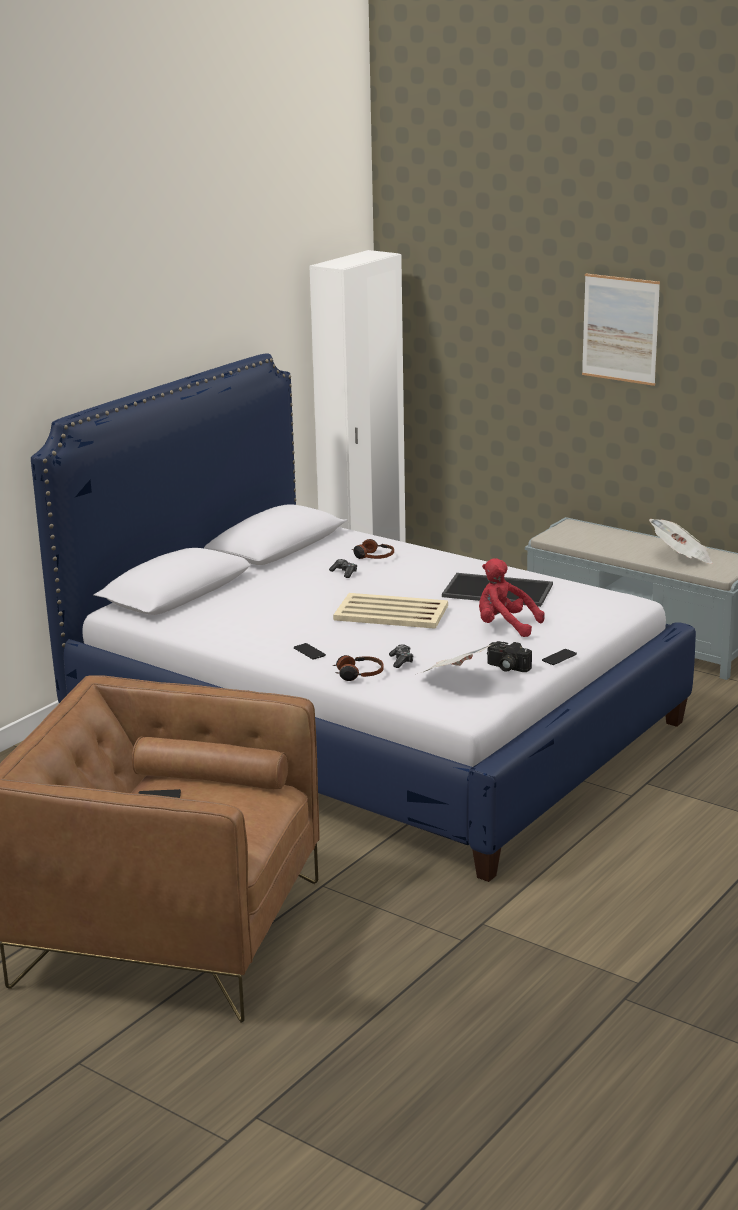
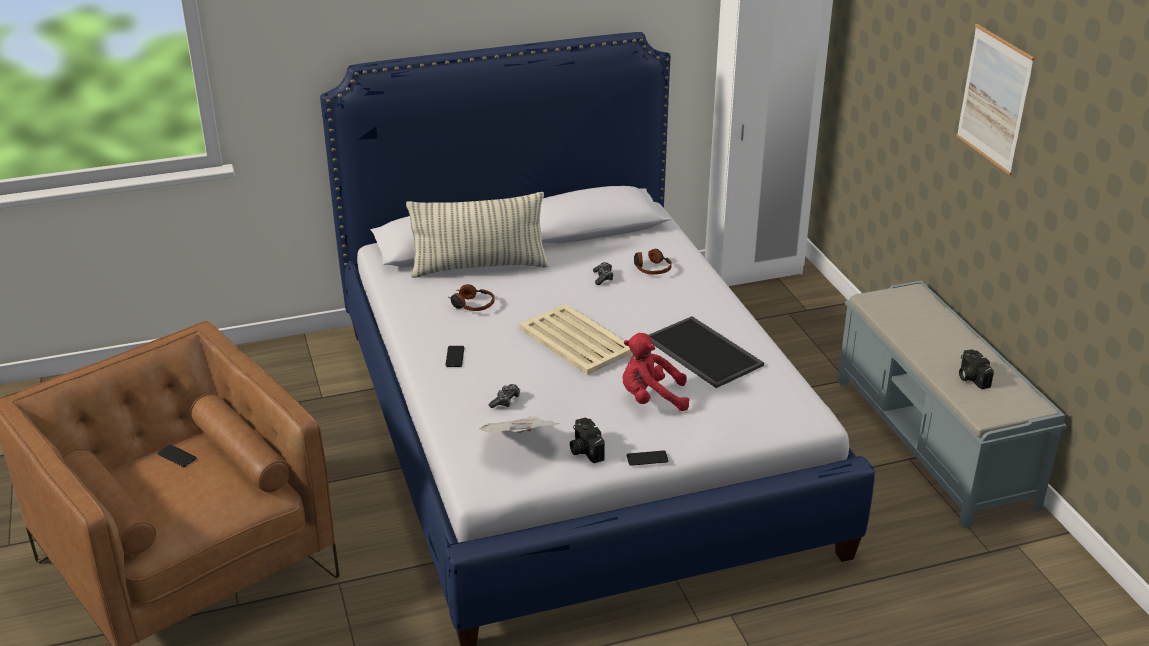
camera: 35 degrees right, 10 degrees up
(228, 596) = (479, 267): none -> pillow
(358, 674) = (457, 400): headphones -> headphones (472, 305)
(505, 626) = (651, 398): red plush toy -> red plush toy turned 60 degrees counterclockwise
(681, 557) = (970, 377): newspaper -> camera

